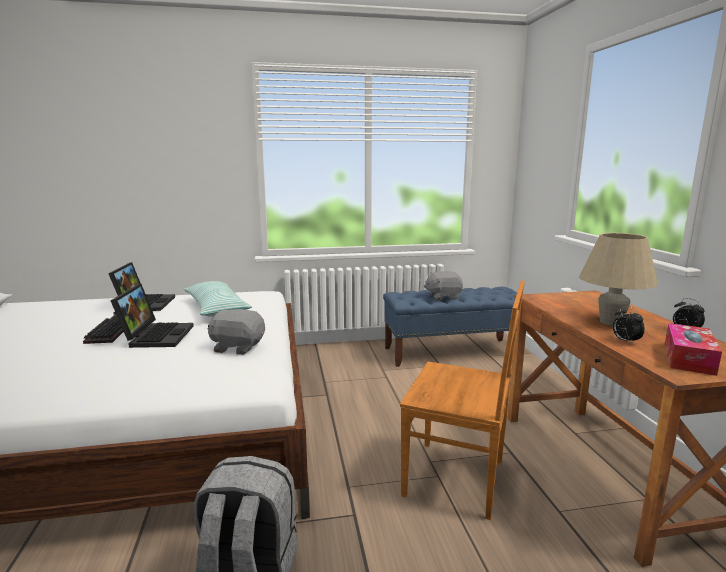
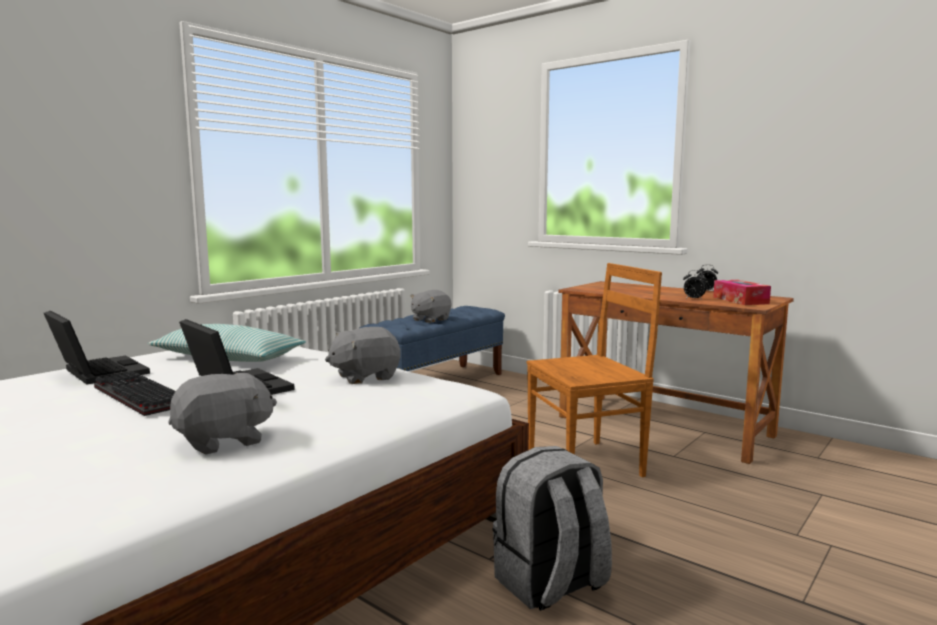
camera: 40 degrees left, 5 degrees down
(66, 376) = (224, 441): none -> grey plush toy
(610, 322) = (660, 293): beige table lamp -> none

